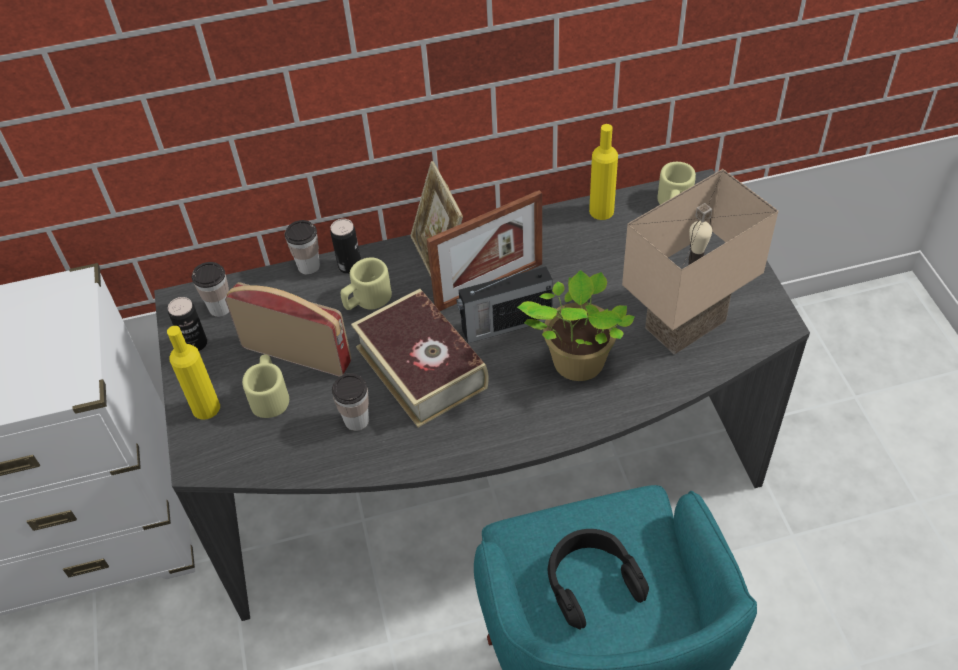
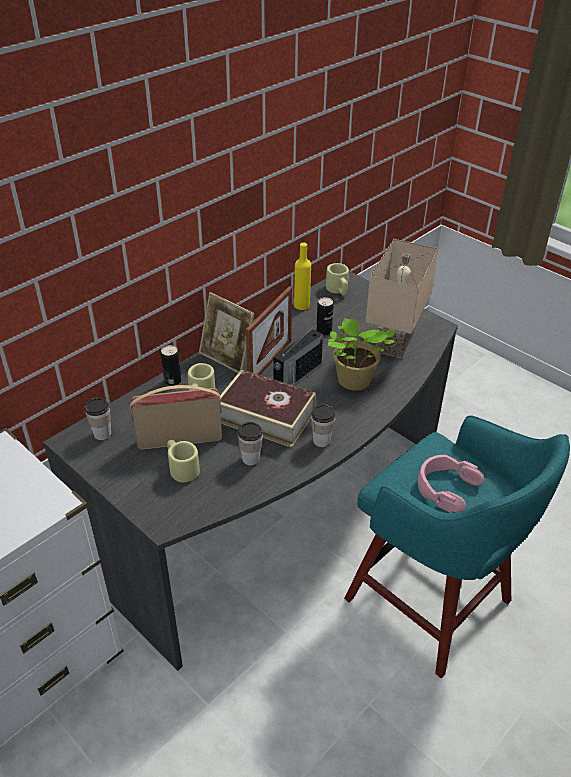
camera: 35 degrees left, 10 degrees down
(195, 343) = (102, 460): can -> can (324, 331)
(206, 408) = (142, 492): yellow bottle -> none
(309, 266) = (145, 390): cup -> cup (321, 441)
(591, 581) = (446, 488): black headphones -> pink headphones

